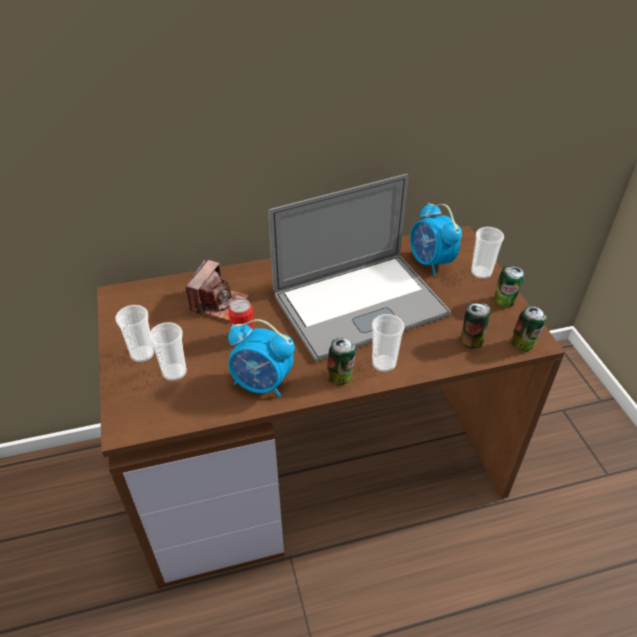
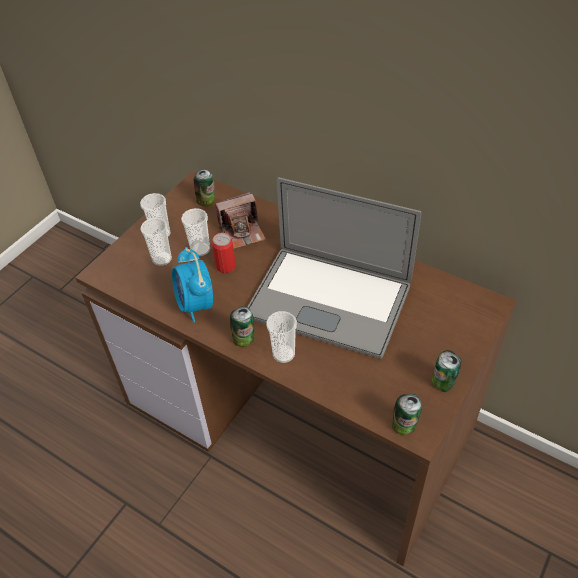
camera: 50 degrees right, 5 degrees up
(430, 262) = (431, 308): alarm clock -> none
(471, 341) = (368, 390): can -> can (207, 201)
(481, 272) = (461, 346): cup -> cup (200, 249)

